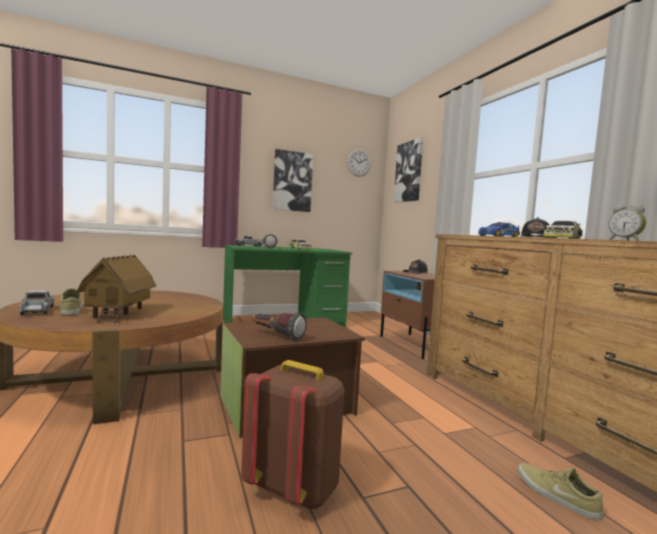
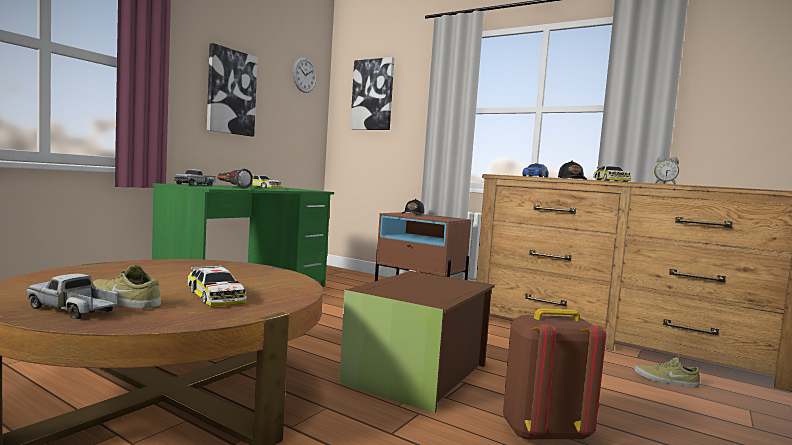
camera: 35 degrees left, 0 degrees up
(119, 314) = (216, 296): toy house -> toy car
(276, 335) = (432, 294): flashlight -> none

